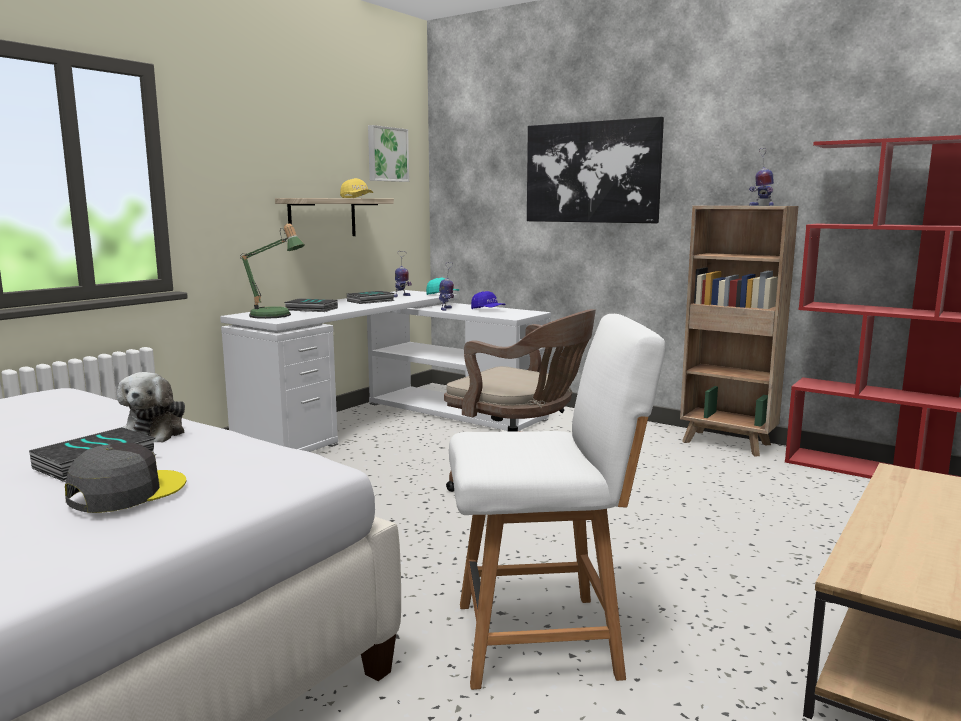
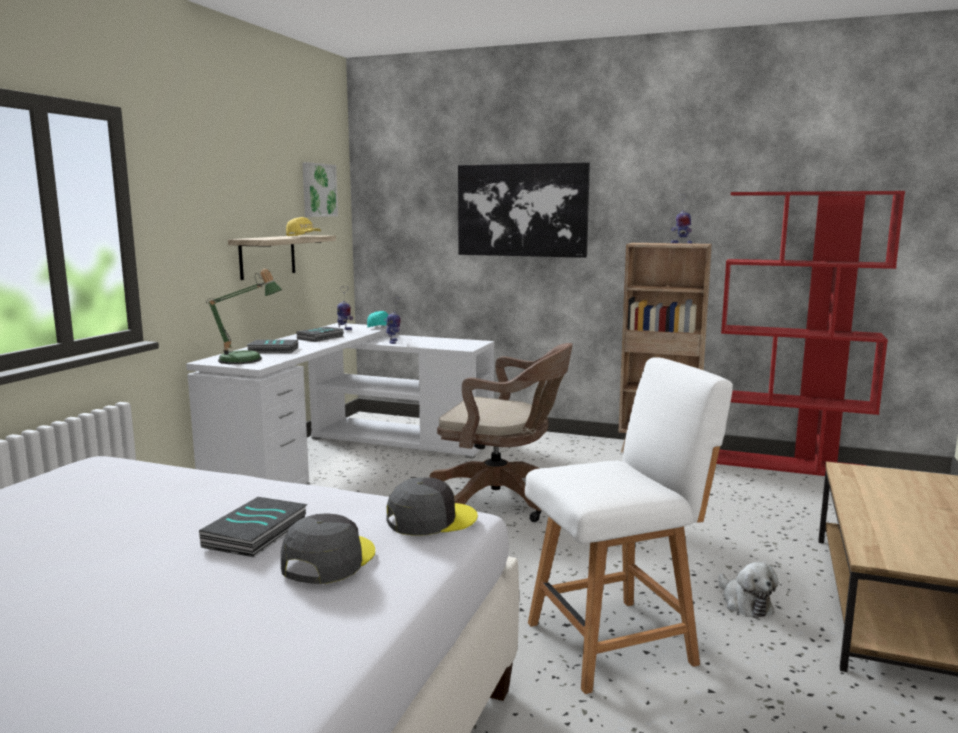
camera: 15 degrees left, 0 degrees up
(156, 432) = (268, 497): plush toy -> plush toy (745, 603)
(276, 466) = (430, 519): none -> grey cap
(488, 310) = (434, 341): blue cap -> none

